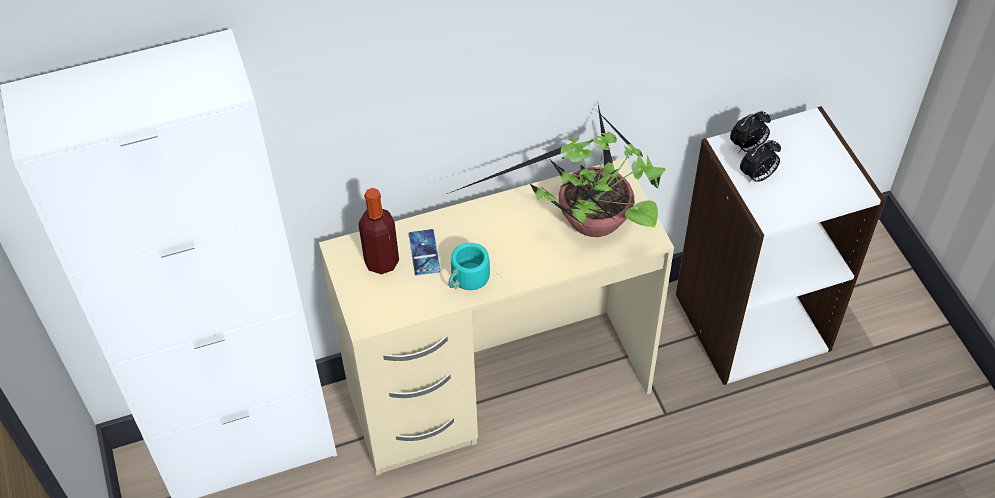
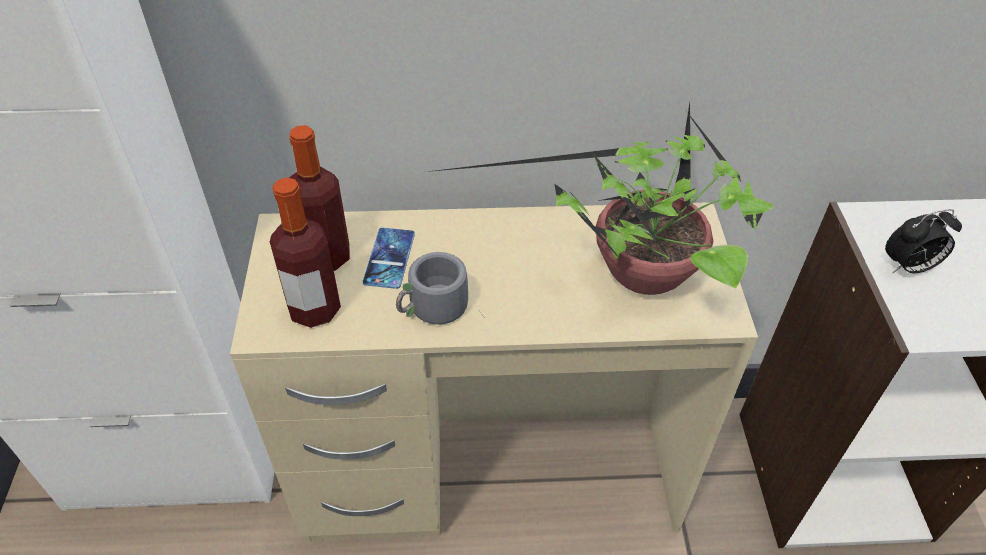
camera: 15 degrees right, 5 degrees down
(391, 300) = (314, 309): none -> bottle
(469, 281) = (434, 310): turquoise mug -> grey mug
(747, 147) = (897, 226): alarm clock -> none

